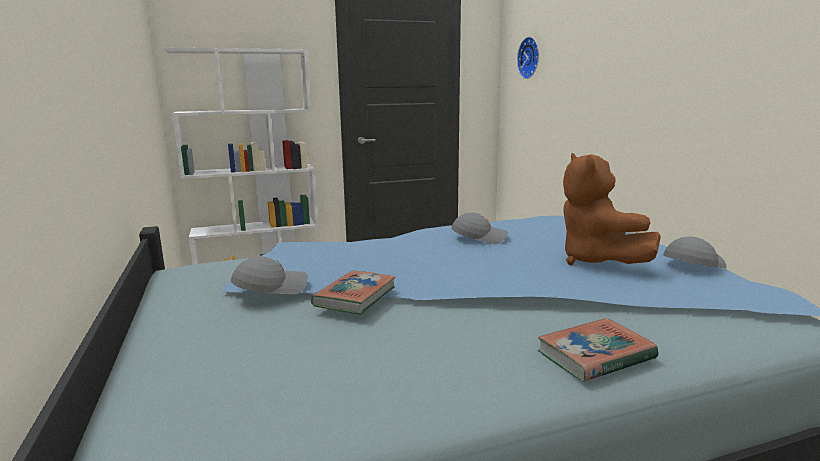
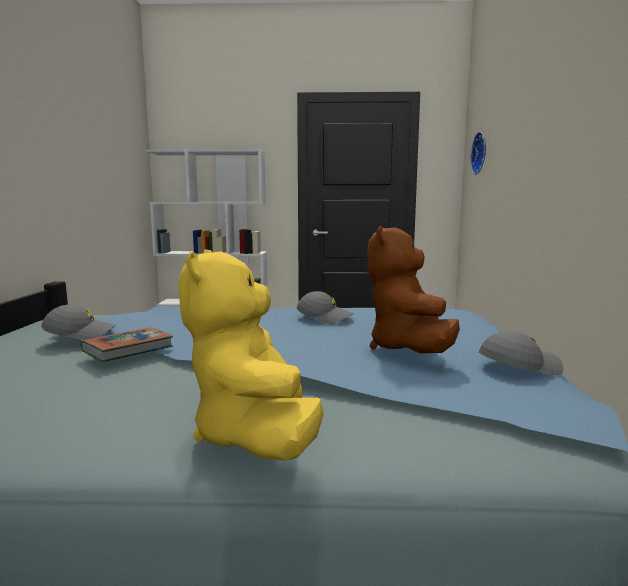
camera: 20 degrees right, 5 degrees down
(595, 355) = (255, 436): book -> yellow plush toy

